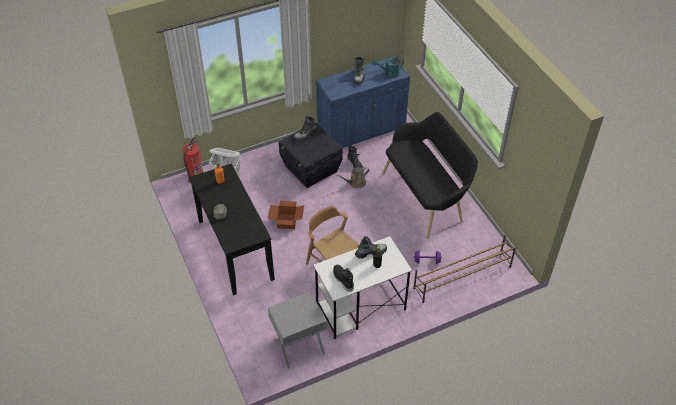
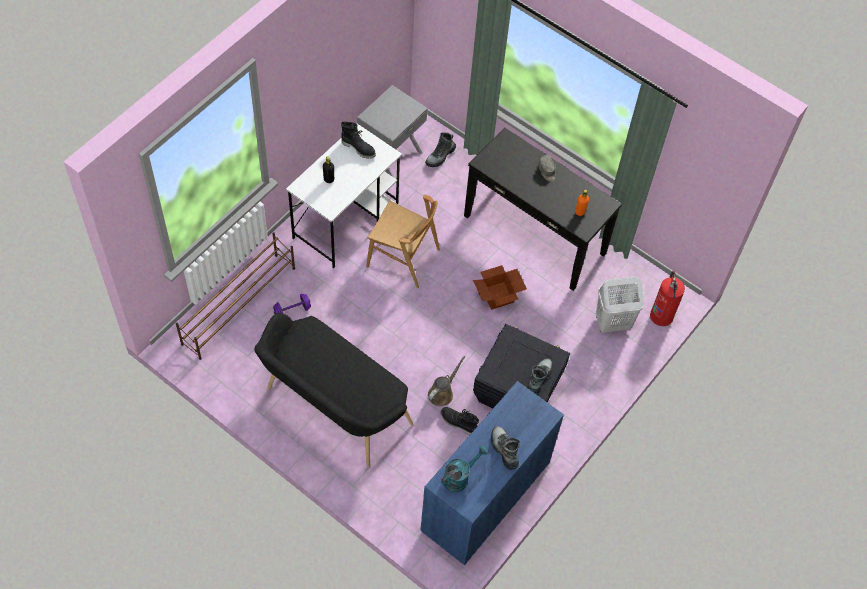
camera: 150 degrees right, 10 degrees up
(370, 252) = (343, 191): boot -> boot (440, 156)

